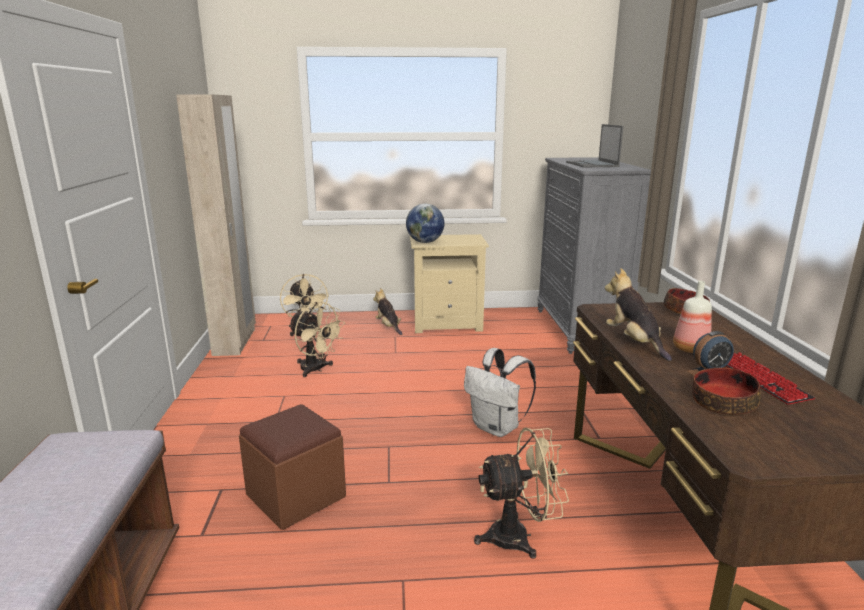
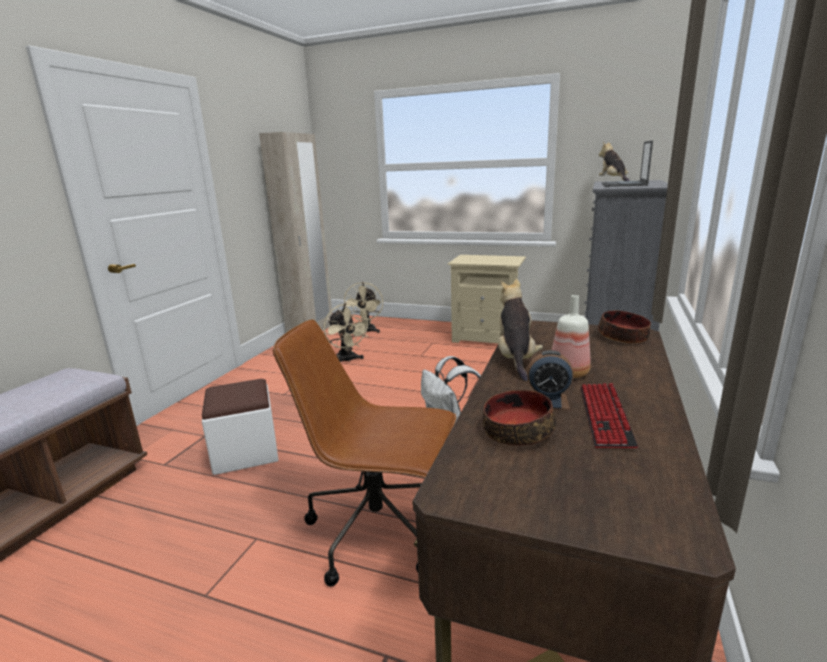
camera: 25 degrees right, 0 degrees up
(296, 496) = (245, 452): brown ottoman -> white ottoman
(388, 327) = (434, 334): plush toy -> plush toy (613, 181)
(425, 242) = (464, 260): globe -> none
(519, 537) = (380, 531): beige fan -> brown office chair

